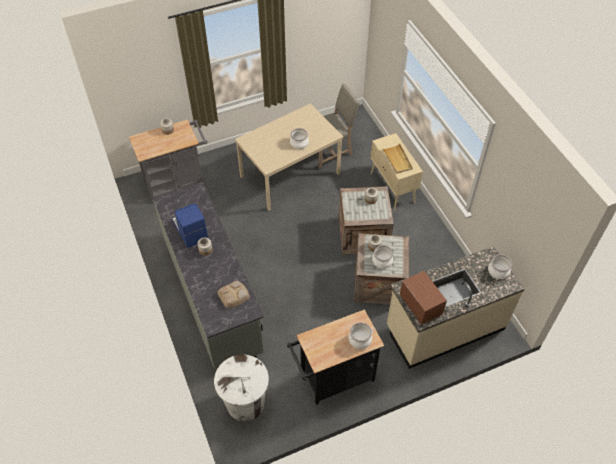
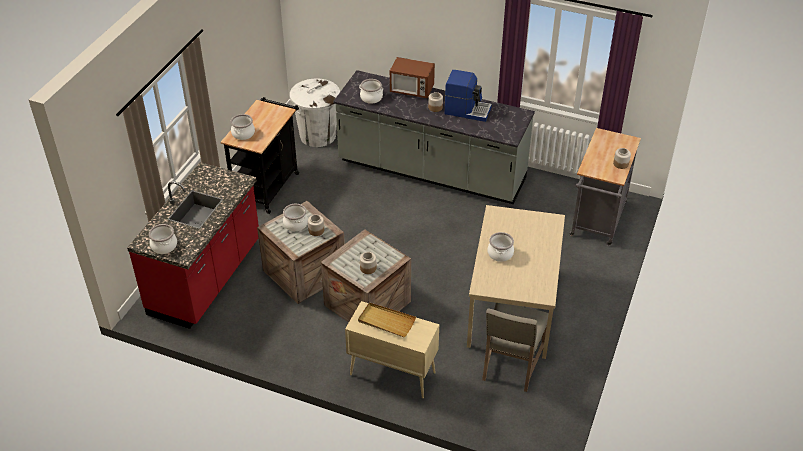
camera: 135 degrees right, 10 degrees down
(234, 295) = (371, 98): bread -> cooking pot
(421, 305) = (214, 178): microwave -> microwave (411, 90)
(444, 327) = (207, 278): beige counter -> red counter

